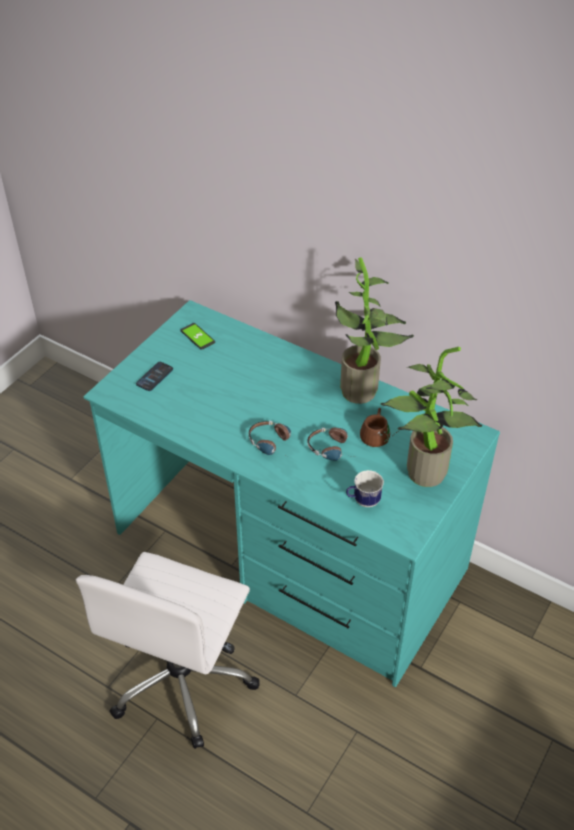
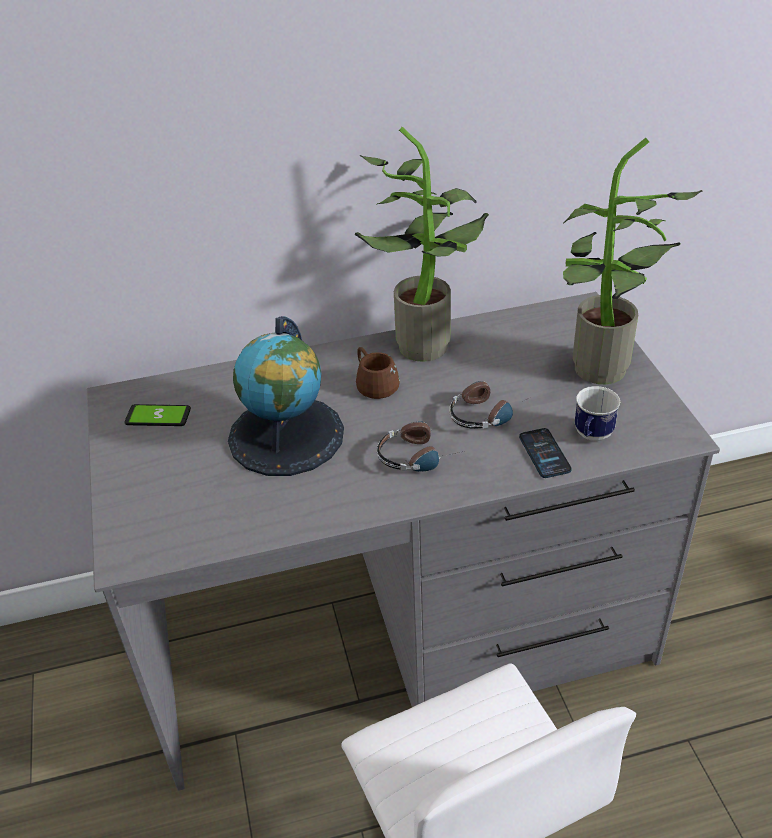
camera: 45 degrees left, 5 degrees down
(154, 377) = (166, 494): phone -> phone (544, 454)
(234, 388) = (286, 435): none -> globe
(289, 552) = (399, 632): turquoise desk -> grey desk
(378, 434) = (504, 368): brown mug -> brown mug (378, 381)

